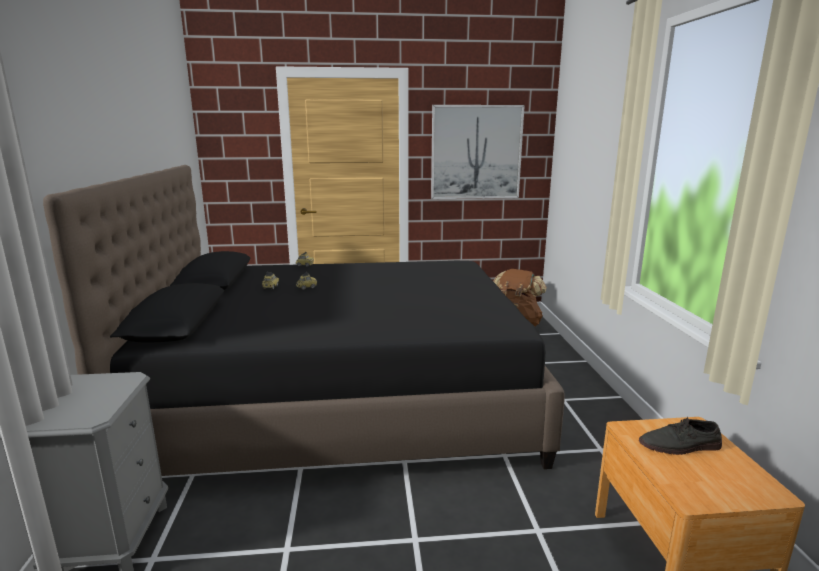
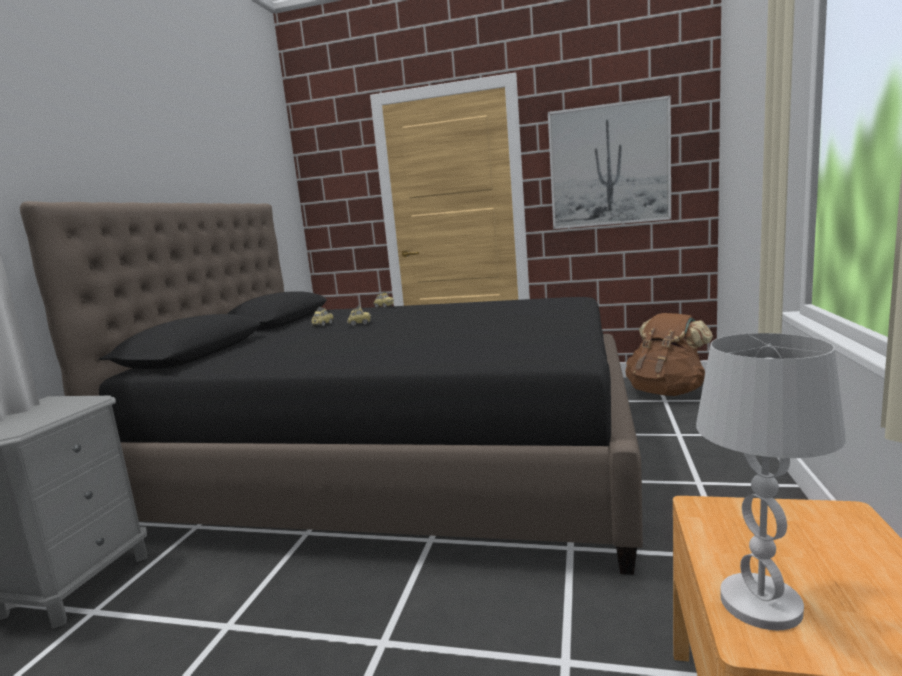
camera: 20 degrees right, 5 degrees down
(680, 446) = (791, 543): grey shoe -> none
(683, 481) = (759, 603): none -> white table lamp

